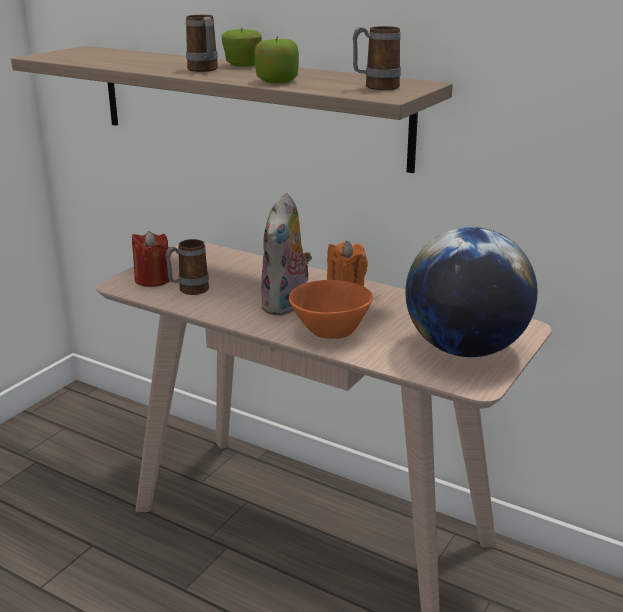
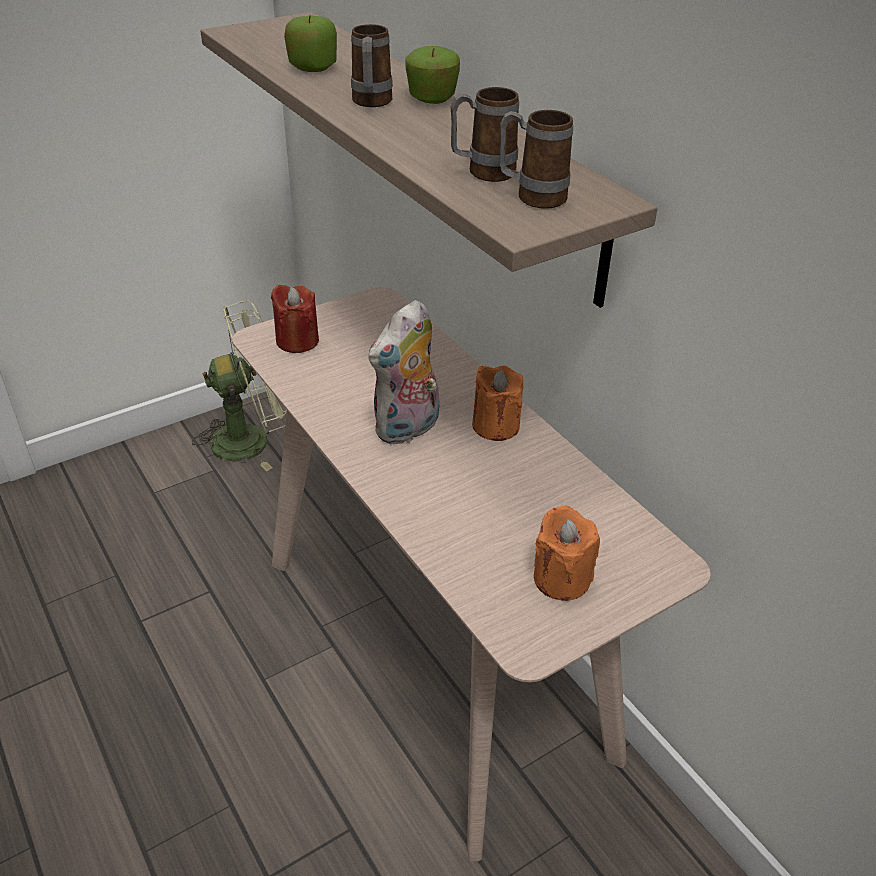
camera: 25 degrees right, 15 degrees up
(57, 432) = (252, 439): none -> green fan
(188, 291) = (320, 370): mug -> mug (482, 173)
(277, 81) = (425, 151): apple -> apple (312, 67)
(330, 329) = (427, 487): orange bowl -> none
(465, 349) = (561, 578): globe -> orange candle

